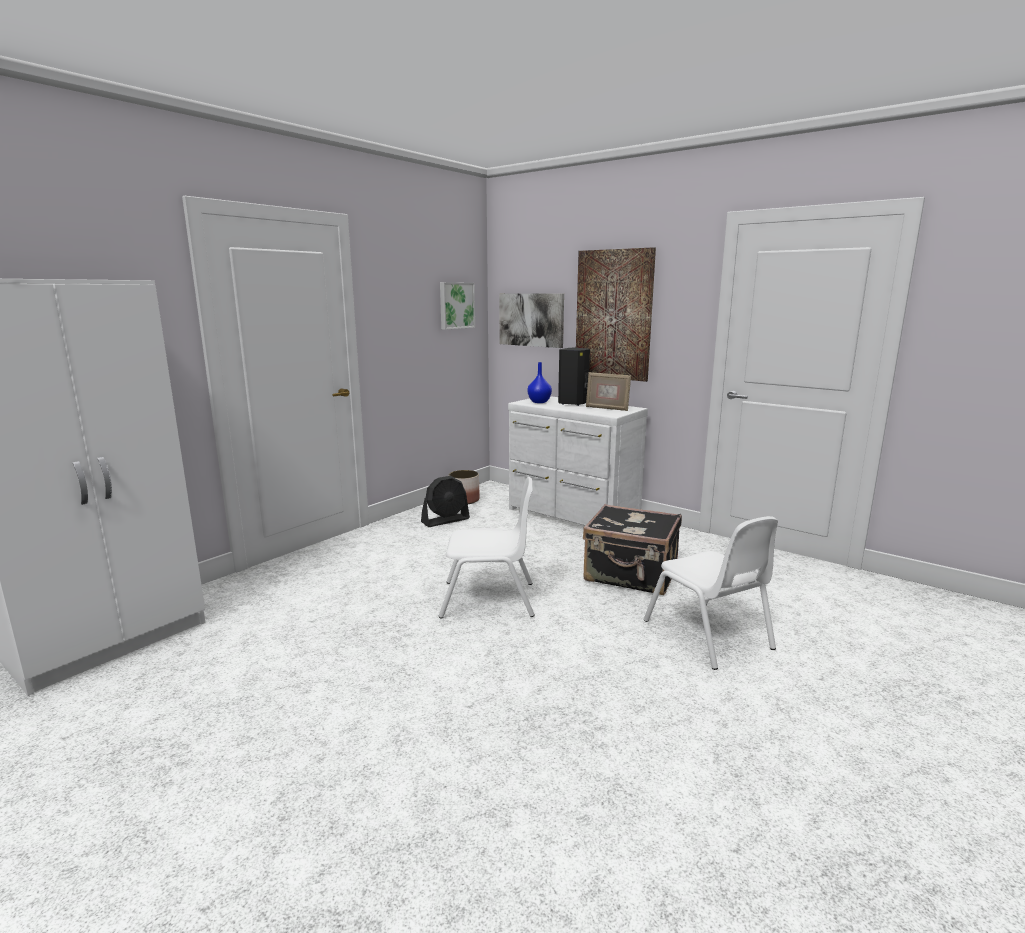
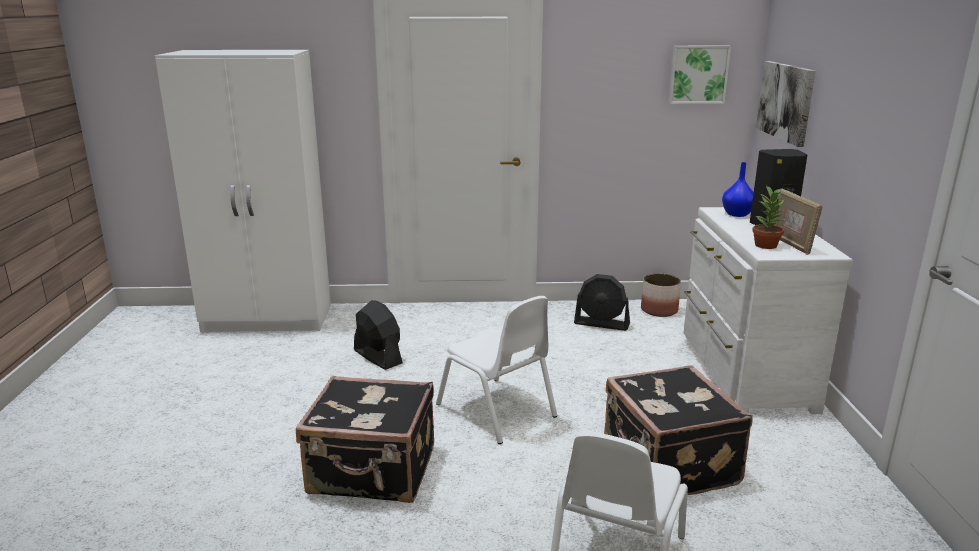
camera: 50 degrees right, 5 degrees up
(316, 613) = (377, 356): none -> black fan
(490, 684) = (373, 472): none -> black suitcase
(599, 411) = (766, 245): none -> potted plant
(613, 315) = (851, 111): picture -> none

